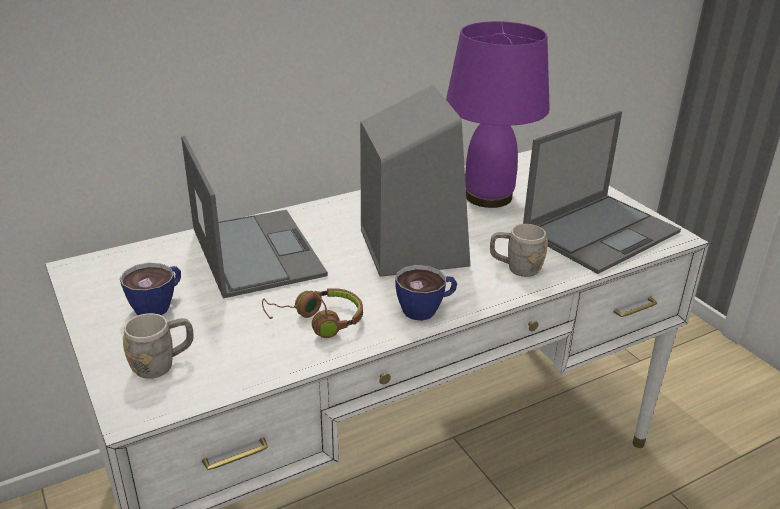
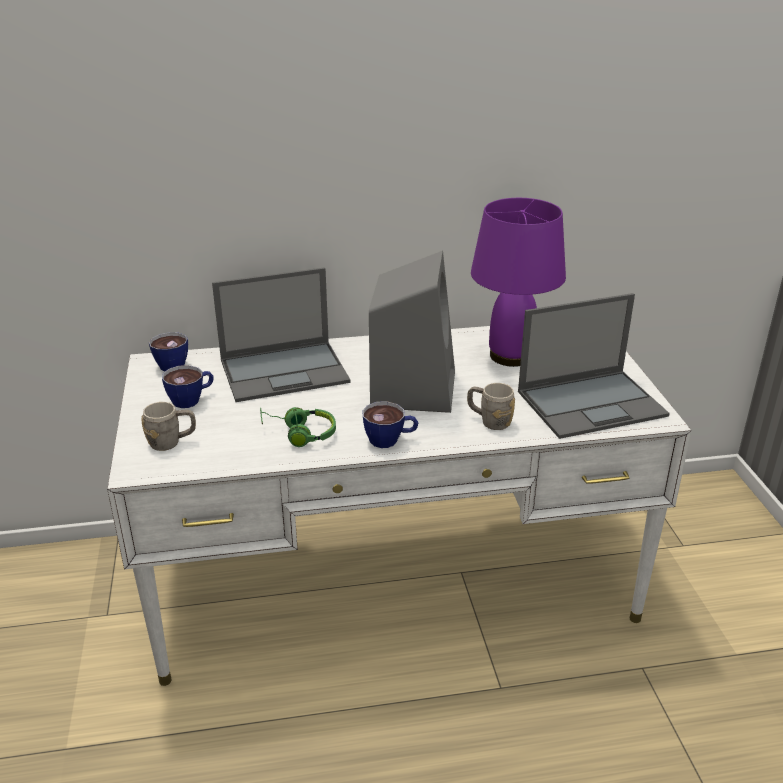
camera: 20 degrees right, 0 degrees up
(106, 265) = (170, 363): none -> cup
(255, 251) = (285, 371): laptop -> laptop turned 75 degrees clockwise
(317, 321) = (299, 433): brown headphones -> green headphones

